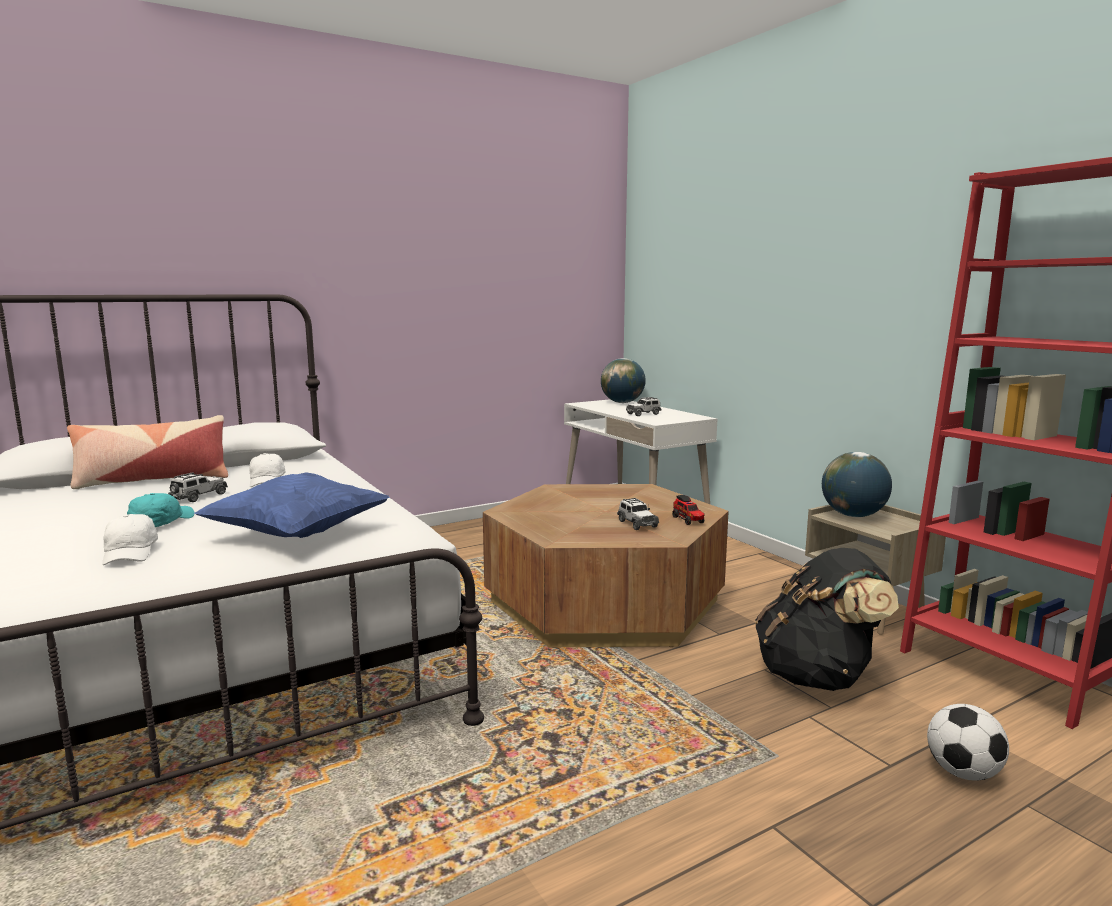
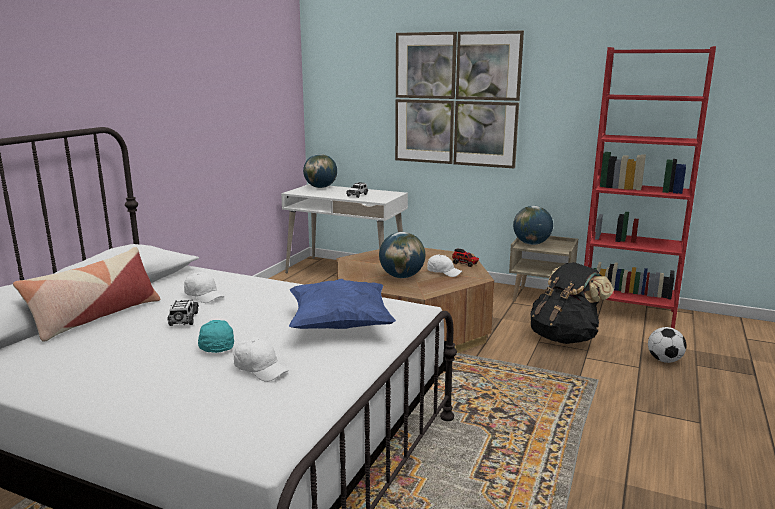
camera: 35 degrees left, 5 degrees up
(573, 517) = (401, 276): none -> globe
(636, 523) = (443, 272): toy car -> white cap
(782, 283) = (455, 99): none -> picture

